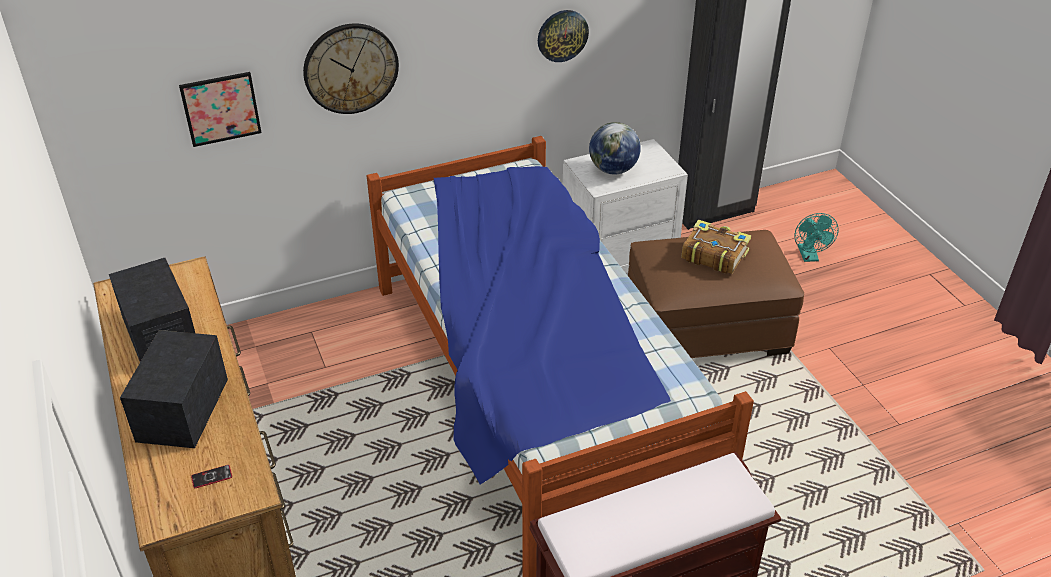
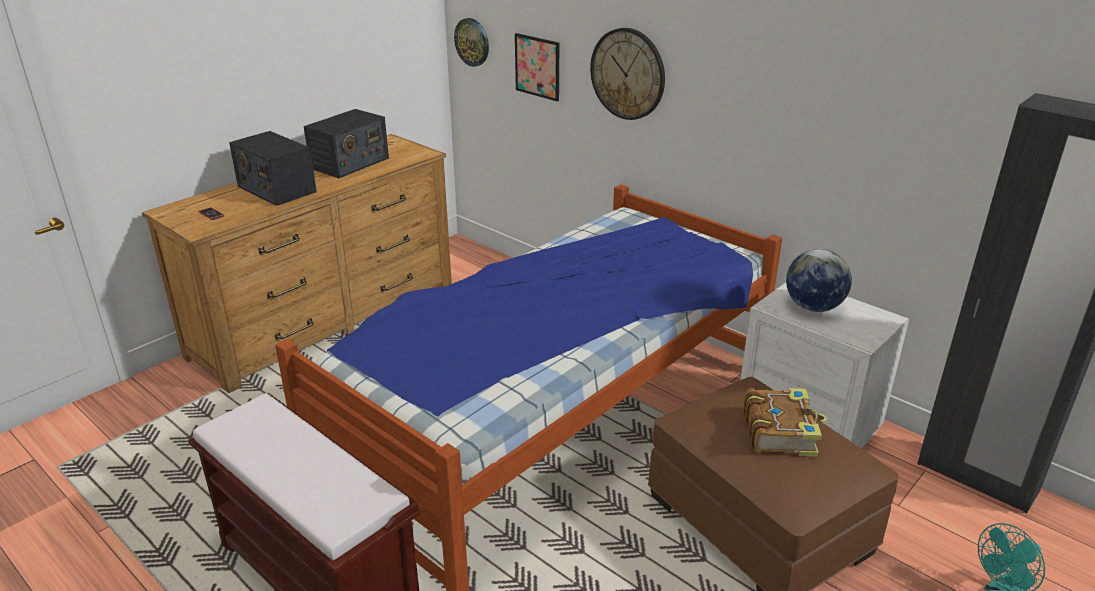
camera: 65 degrees right, 10 degrees down
(183, 409) = (276, 189): radio -> radio turned 120 degrees counterclockwise
(562, 35) = (828, 131): wall clock -> wall clock (472, 42)

